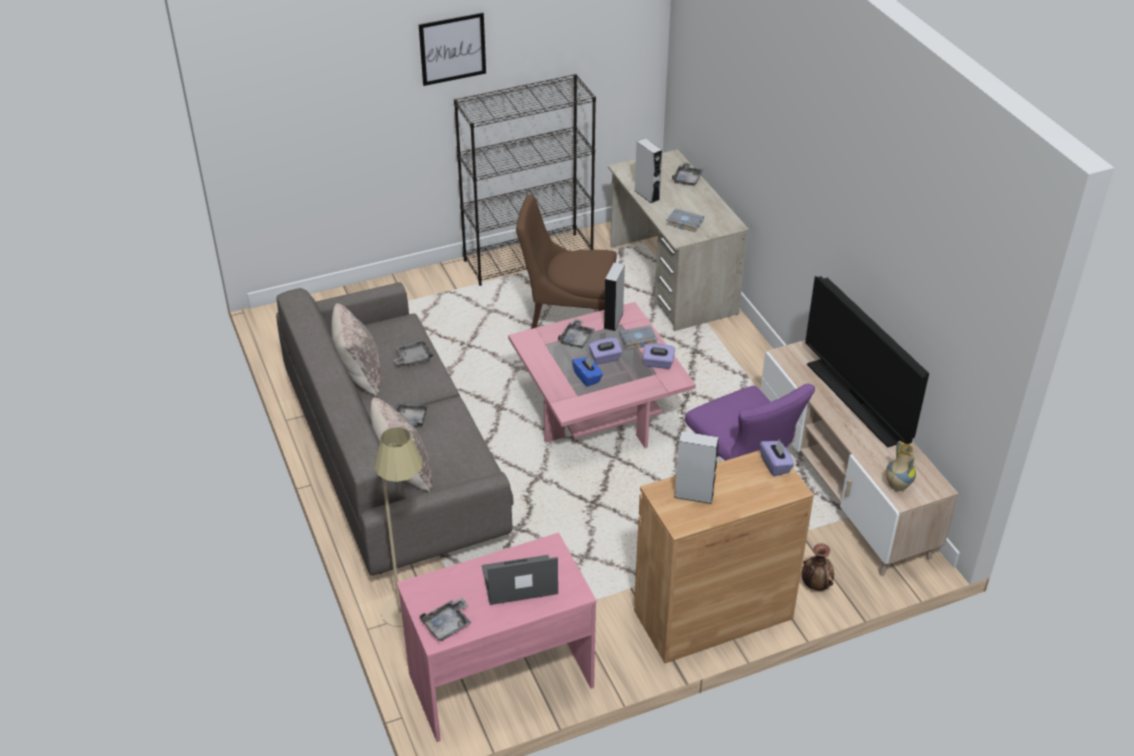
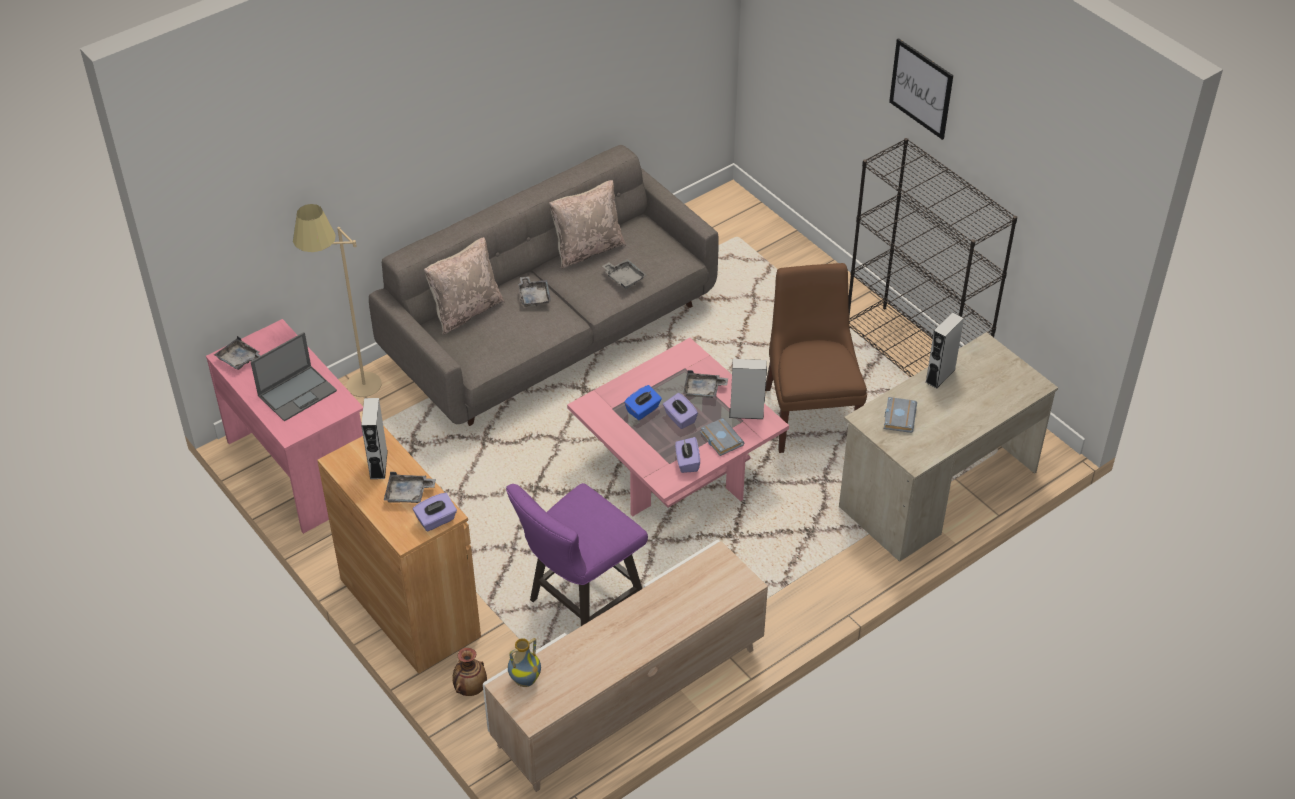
camera: 75 degrees right, 5 degrees up
(518, 581) = (298, 393): laptop -> laptop turned 75 degrees clockwise
(687, 179) = (994, 406): grey tray -> grey tray (408, 494)
(856, 402) = (656, 631): television -> none

